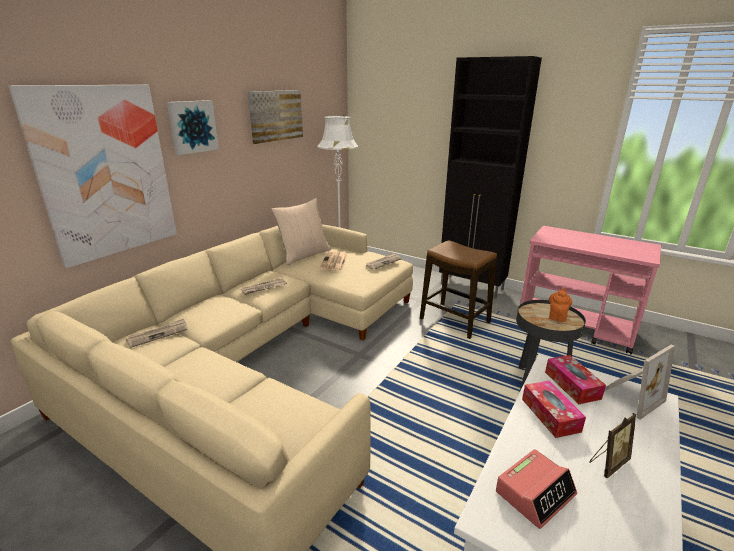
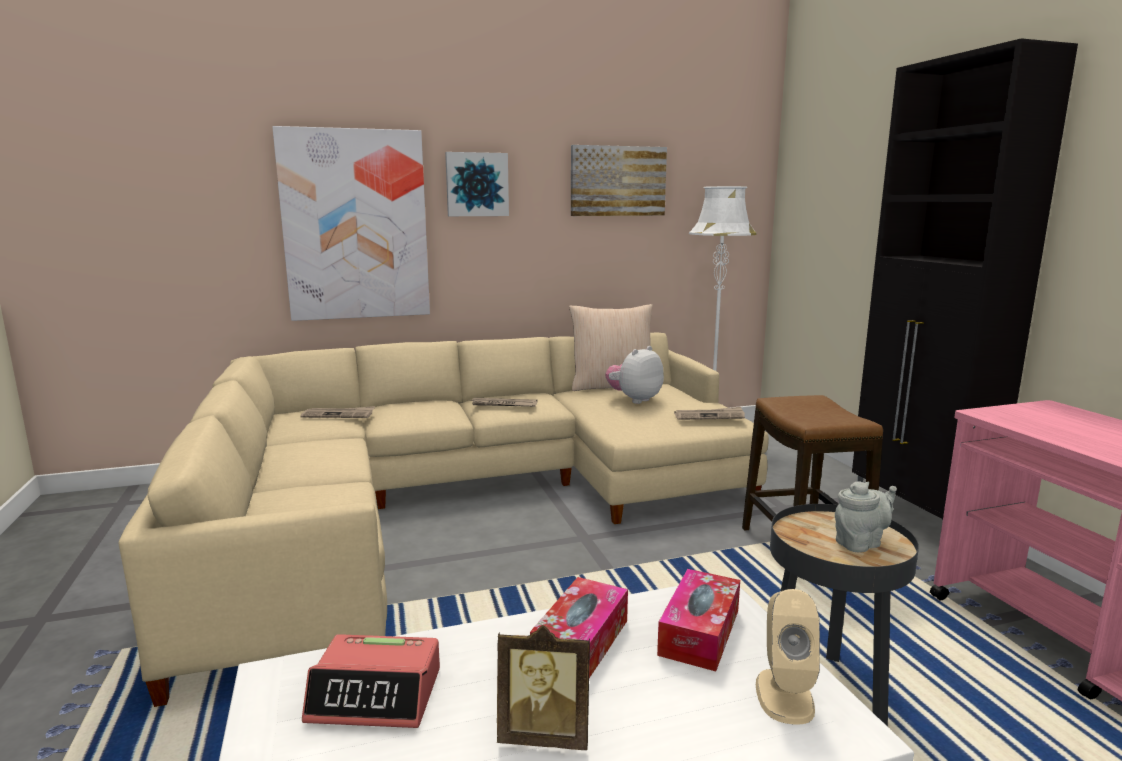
camera: 40 degrees right, 10 degrees down
(334, 262) = (634, 400): newspaper -> plush toy
(557, 316) = (860, 543): orange teapot -> grey teapot
(629, 396) = (784, 695): picture frame -> beige speaker

